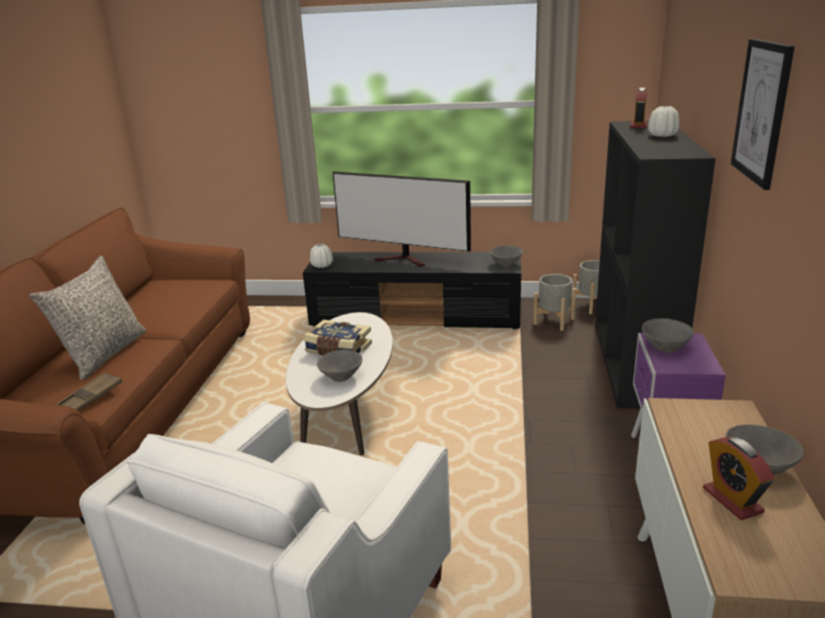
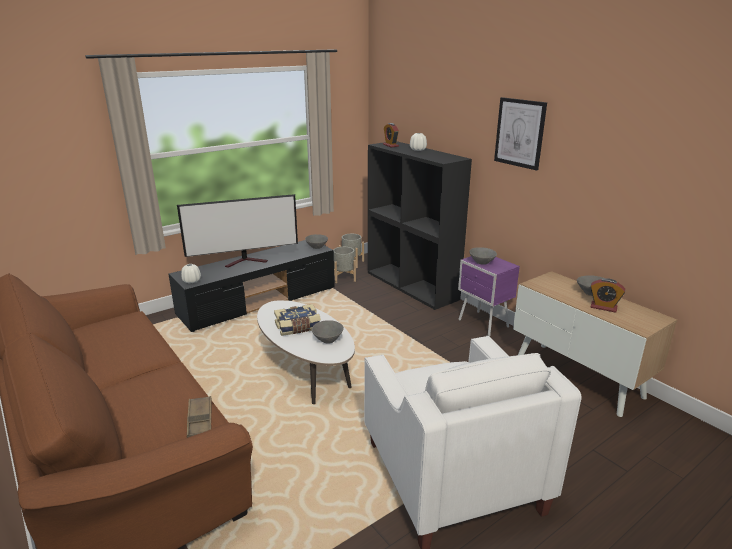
camera: 45 degrees left, 0 degrees up
(104, 354) = (143, 393): grey pillow -> none

